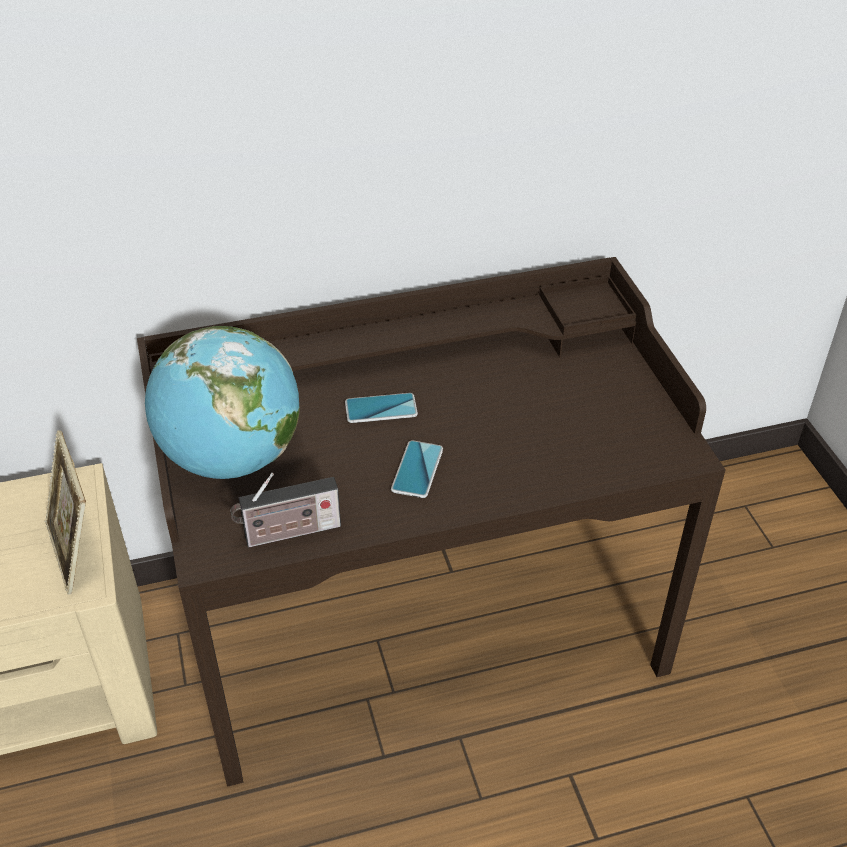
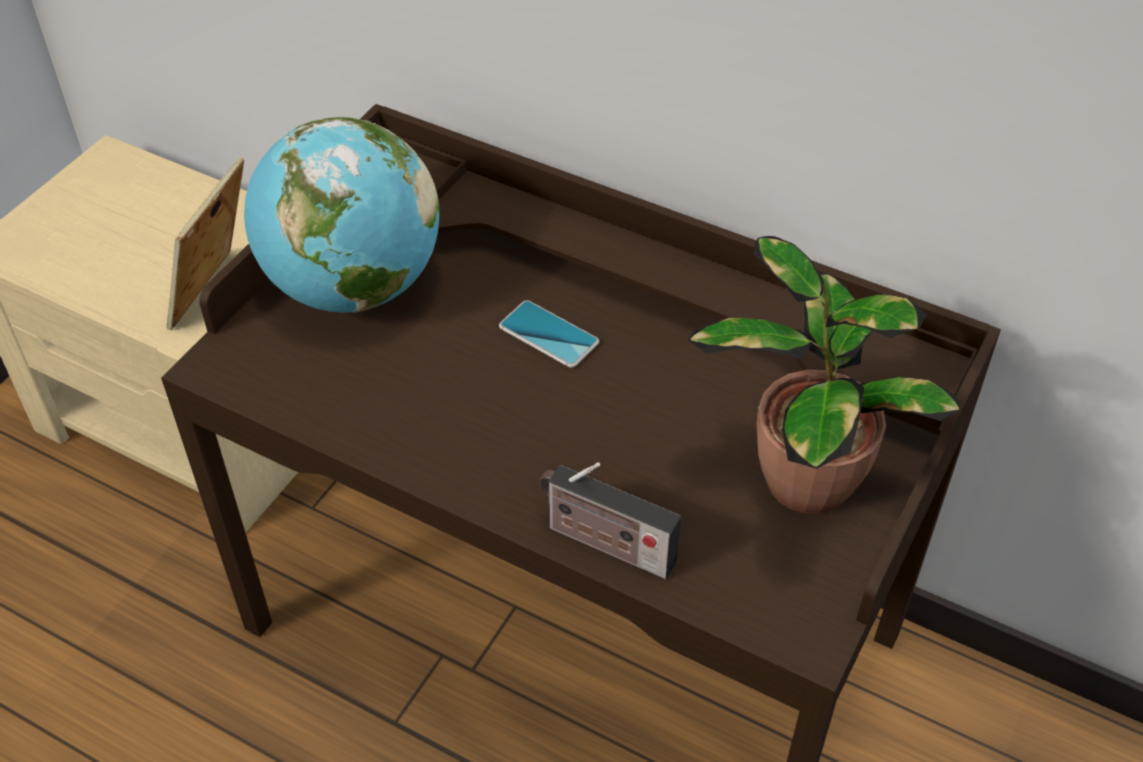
camera: 45 degrees right, 5 degrees up
(288, 533) = (304, 397): radio -> radio (605, 544)
(417, 470) = (498, 425): phone -> none
(591, 390) = (802, 477): none -> potted plant

